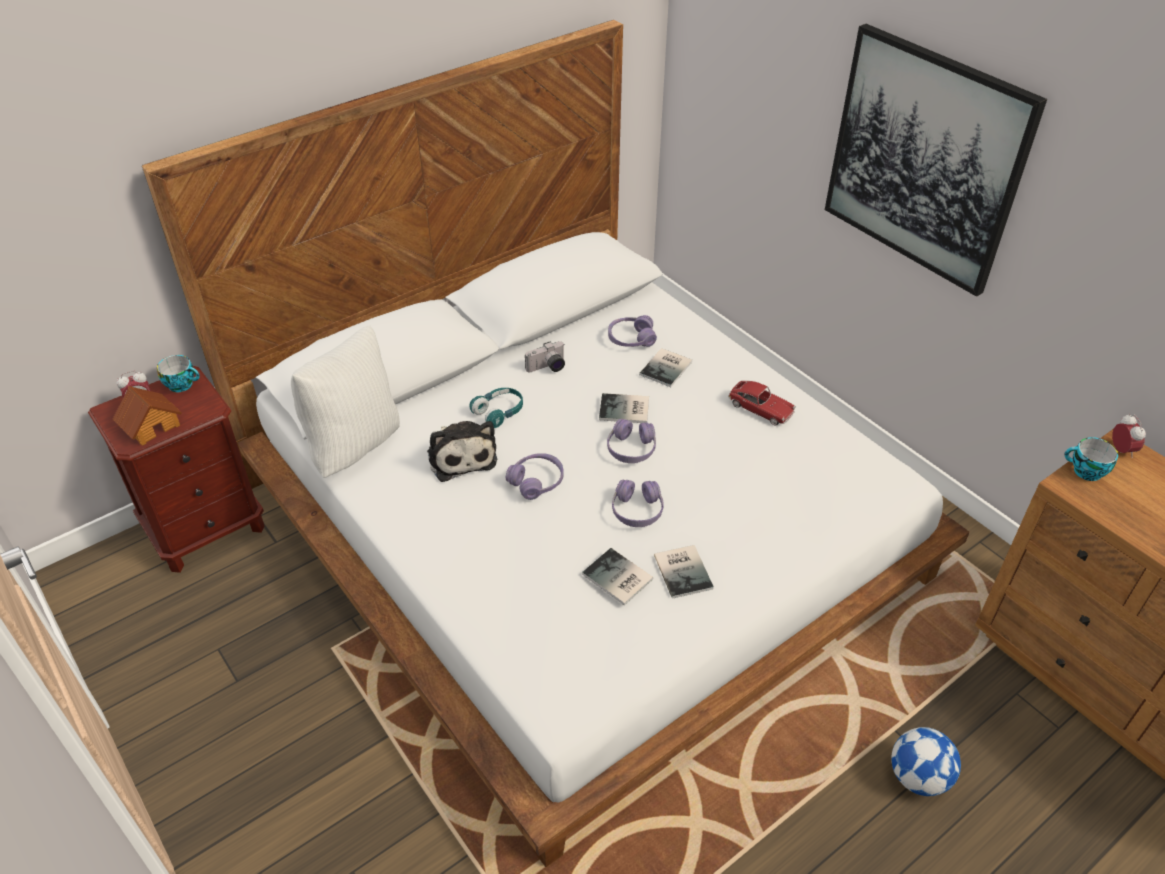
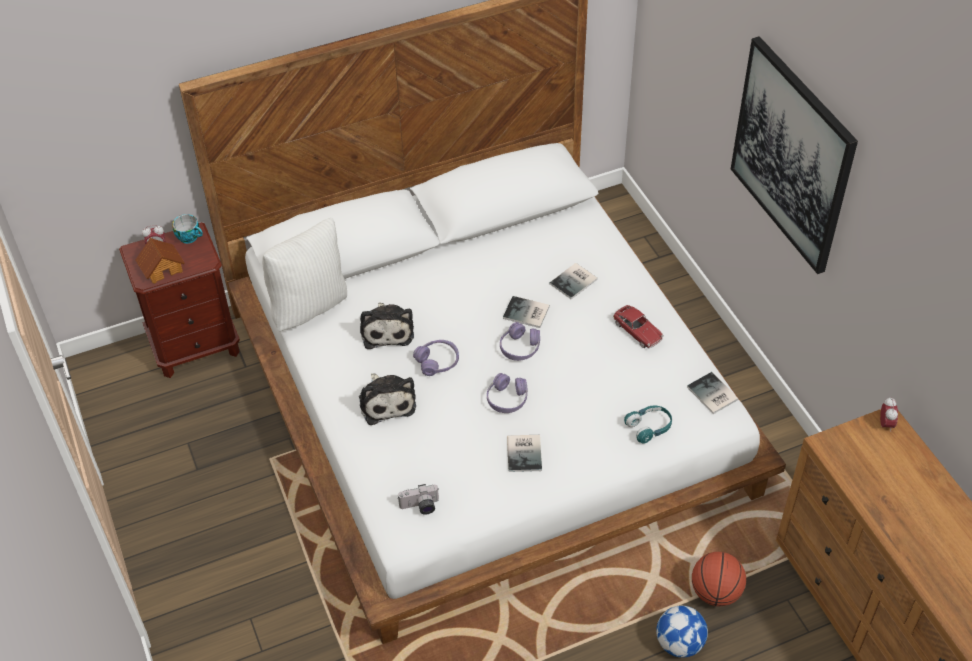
camera: 15 degrees right, 5 degrees up
(486, 540) = (386, 401): none -> plush toy
(499, 412) = (427, 298): turquoise headphones -> turquoise headphones (649, 427)
(547, 368) = (477, 265): camera -> camera (420, 507)
(617, 579) = (472, 449): book -> book (712, 395)
(631, 339) = (554, 249): purple headphones -> none
(932, 702) = (715, 592): none -> basketball
(1085, 472) = (845, 436): cup -> none

